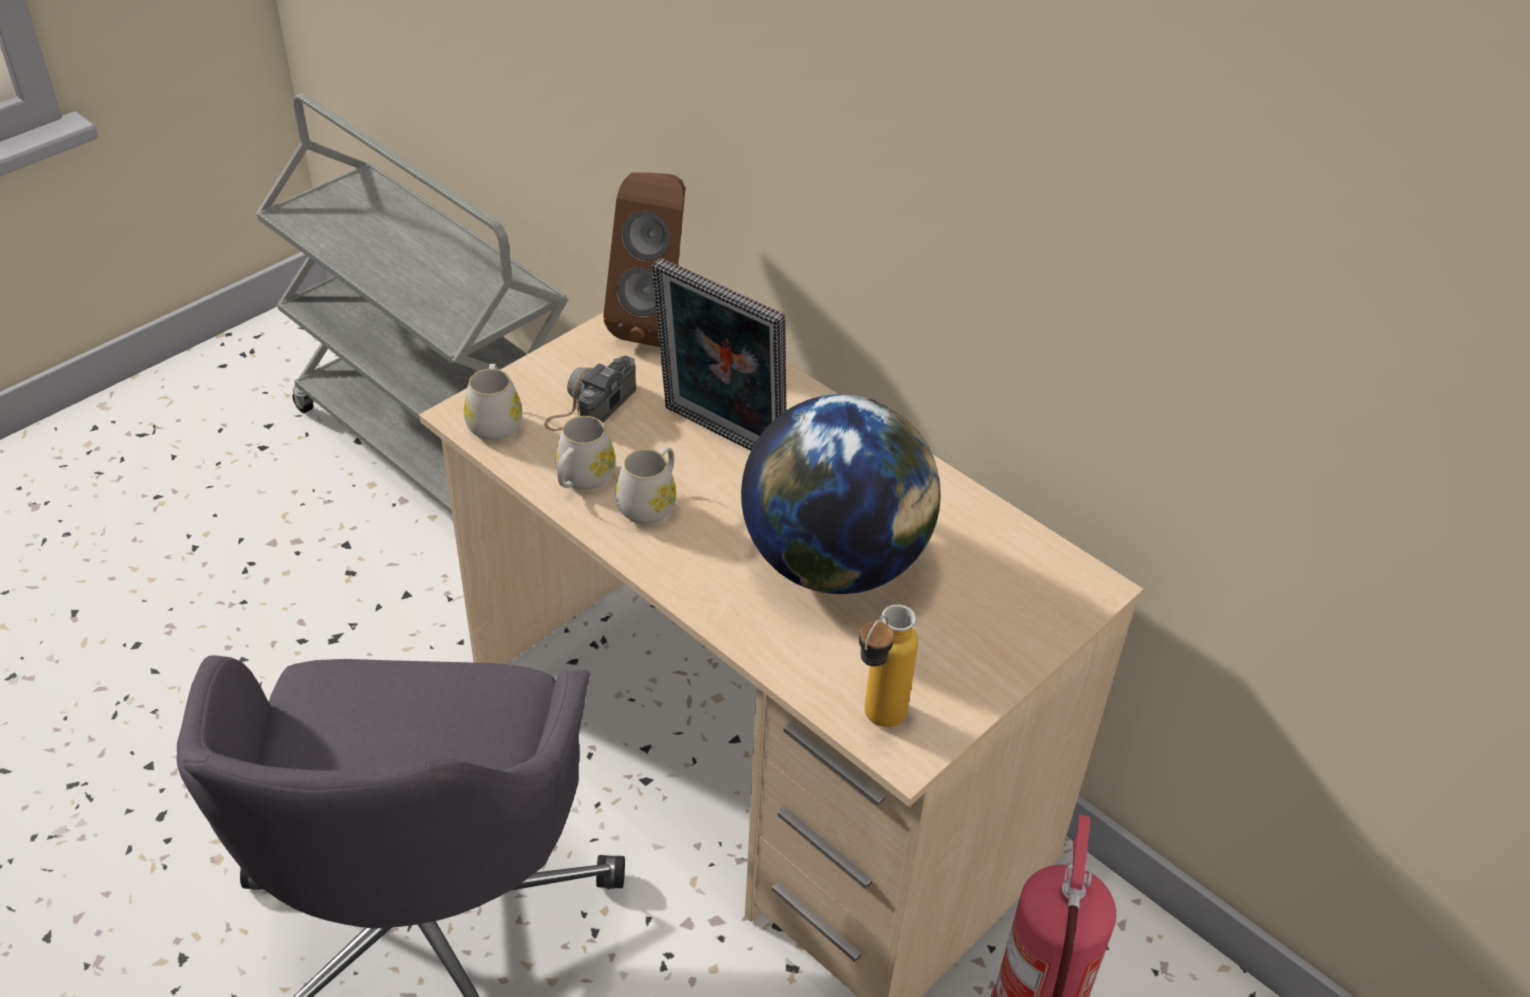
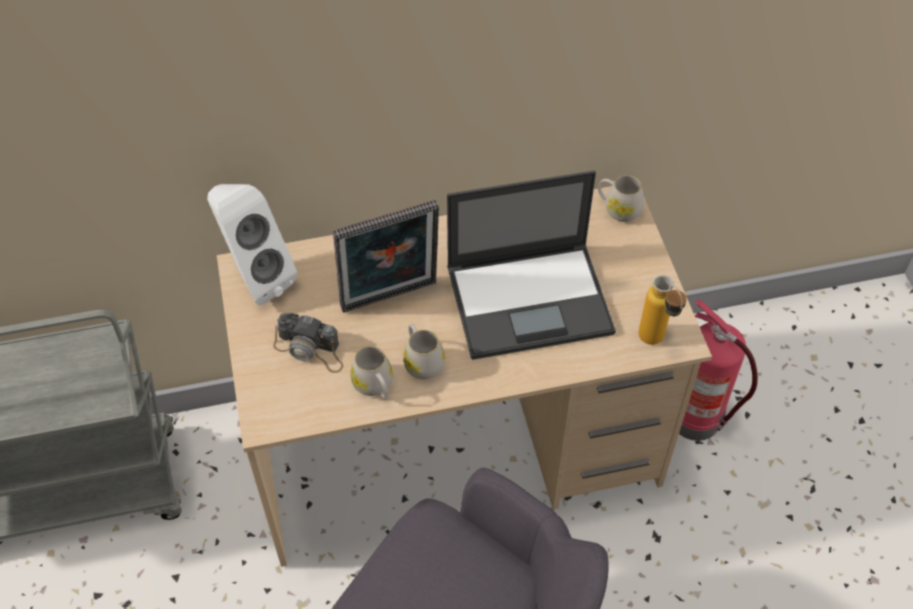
camera: 55 degrees left, 10 degrees up
(495, 421) = (285, 408): white mug -> white mug (618, 209)
(591, 405) = (310, 349): camera -> camera turned 45 degrees counterclockwise
(654, 321) = (255, 277): brown speaker -> white speaker
(834, 563) = (531, 299): globe -> laptop

